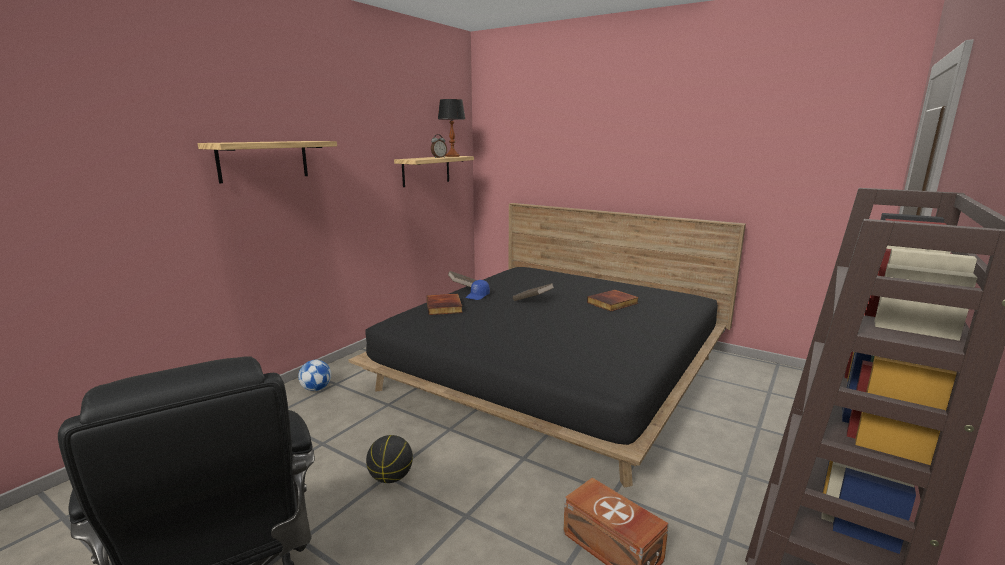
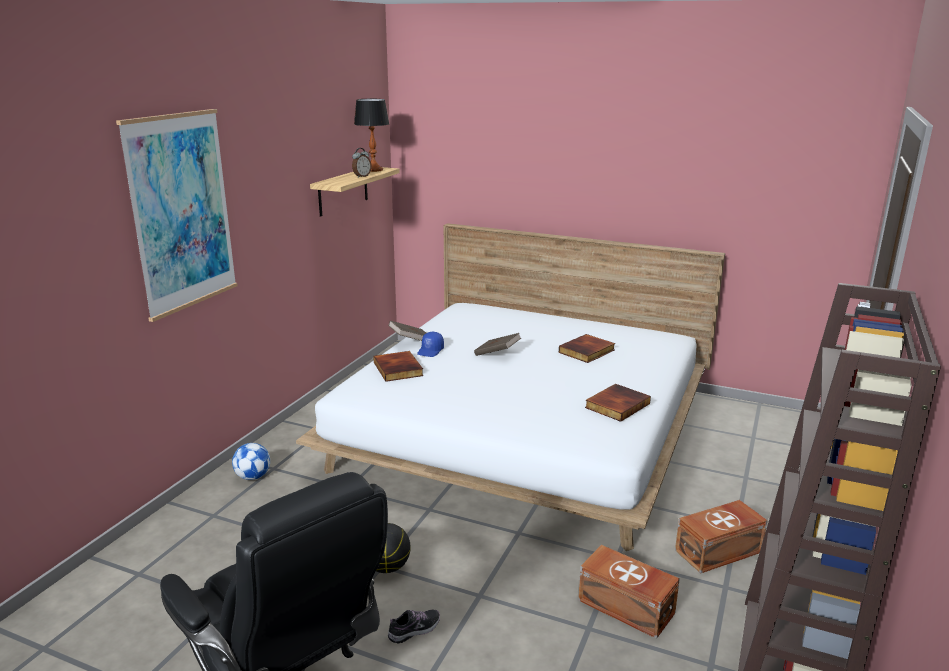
camera: 10 degrees left, 5 degrees up
(264, 160) = (181, 212): shelf -> picture
(390, 544) = (414, 630): none -> shoe
(553, 372) = (522, 433): black bed -> white bed
(627, 345) = (616, 405): none -> book
(723, 498) = (720, 551): none -> brown storage box

